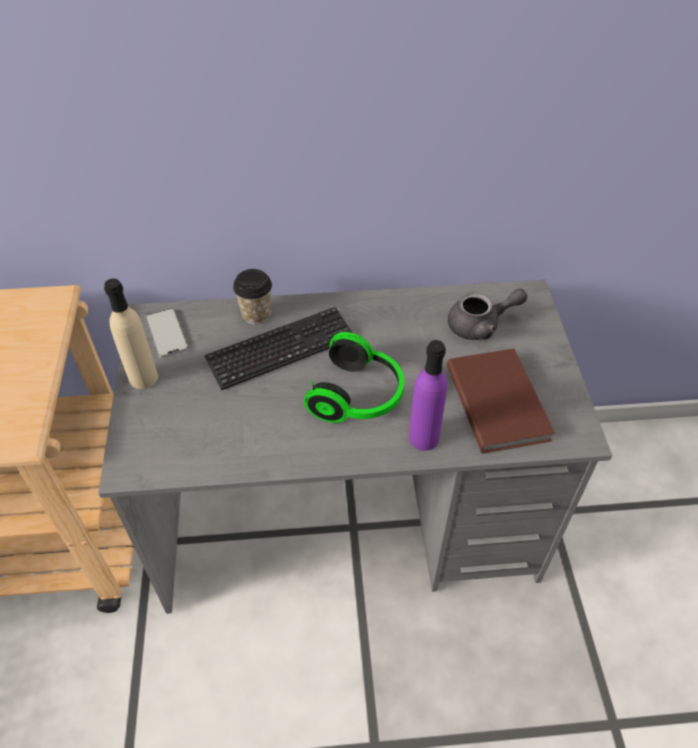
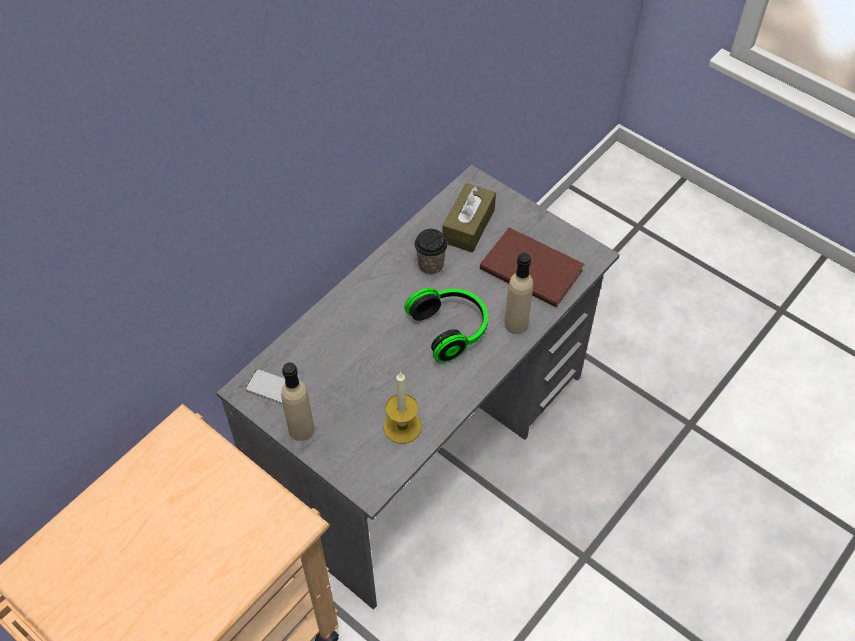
camera: 45 degrees left, 5 degrees up
(216, 441) = (402, 426): none -> candle
(256, 314) = (319, 328): cup -> cup (430, 265)
(281, 349) = (366, 338): keyboard -> none
(423, 438) = (516, 324): purple bottle -> beige bottle
(481, 325) = (468, 226): grey teapot -> brown tissue box

